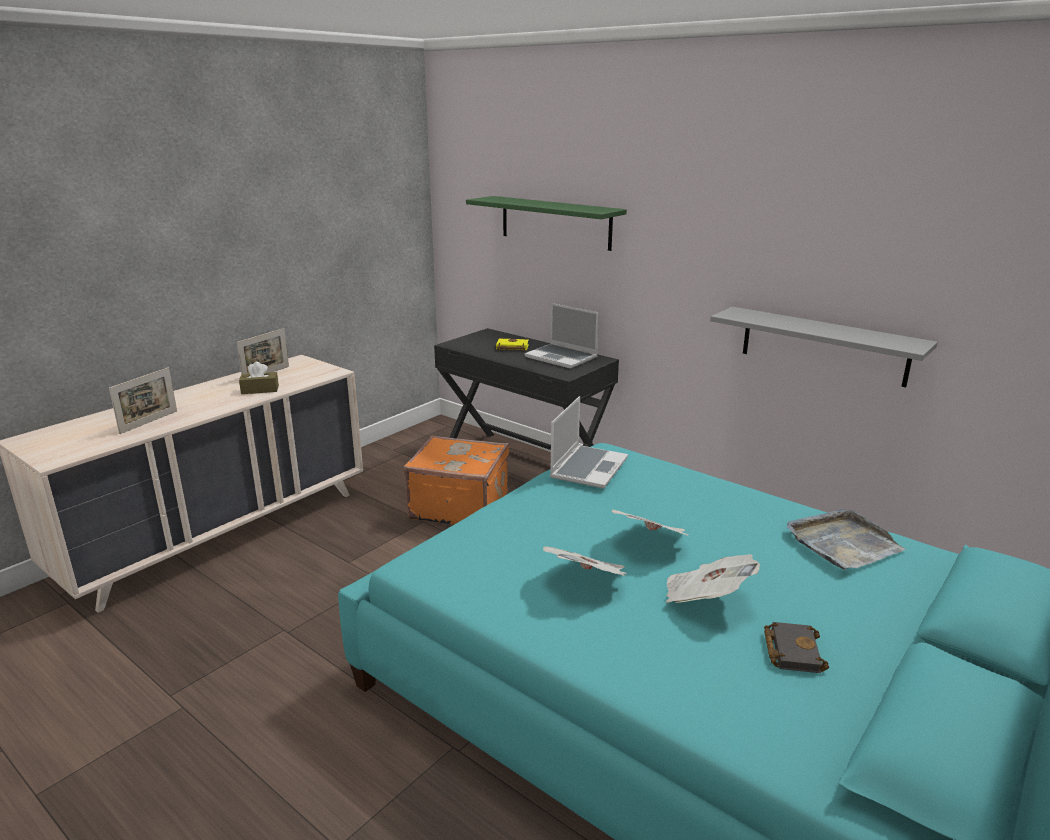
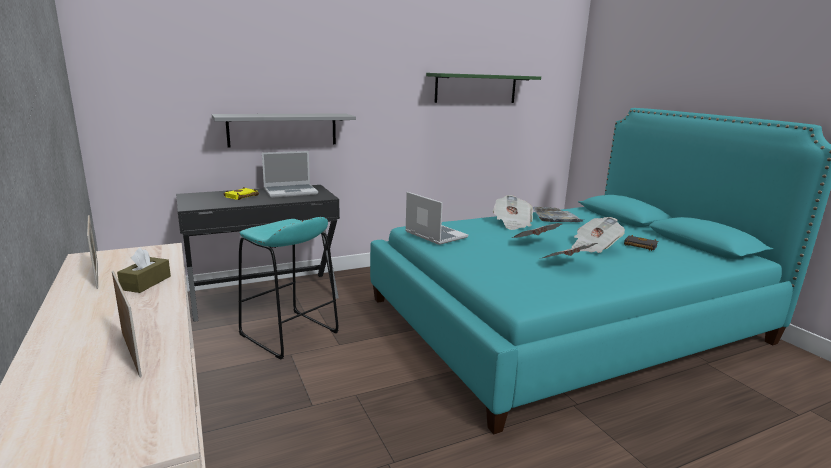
camera: 65 degrees left, 5 degrees down
(459, 507) = (289, 334): orange suitcase -> turquoise stool
(555, 222) = (247, 86): green shelf -> green shelf (476, 88)
(730, 510) = (512, 223): none -> newspaper
(823, 346) = (448, 141): grey shelf -> grey shelf (283, 129)

